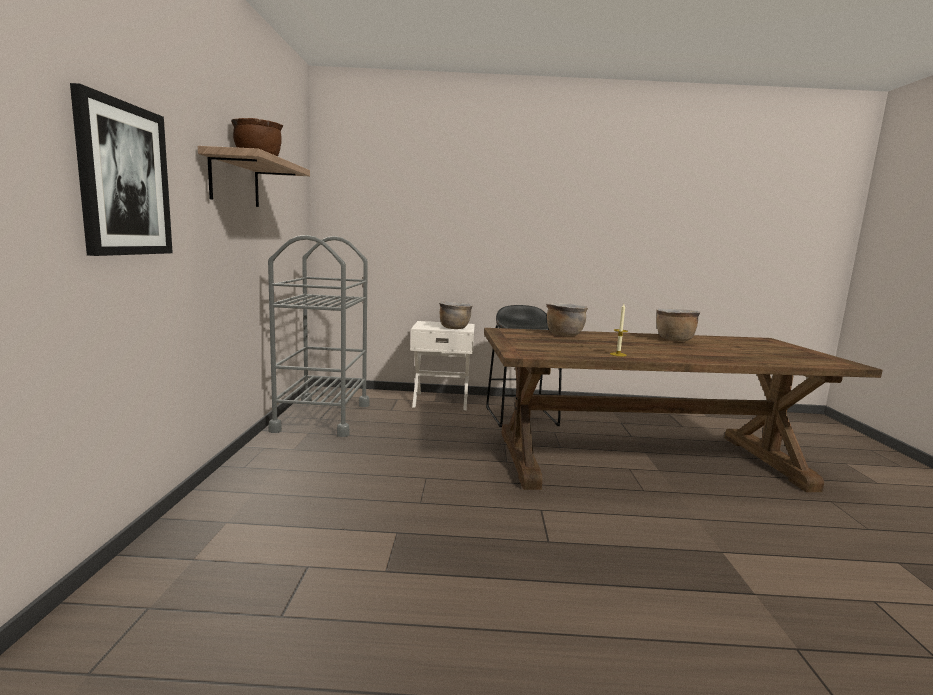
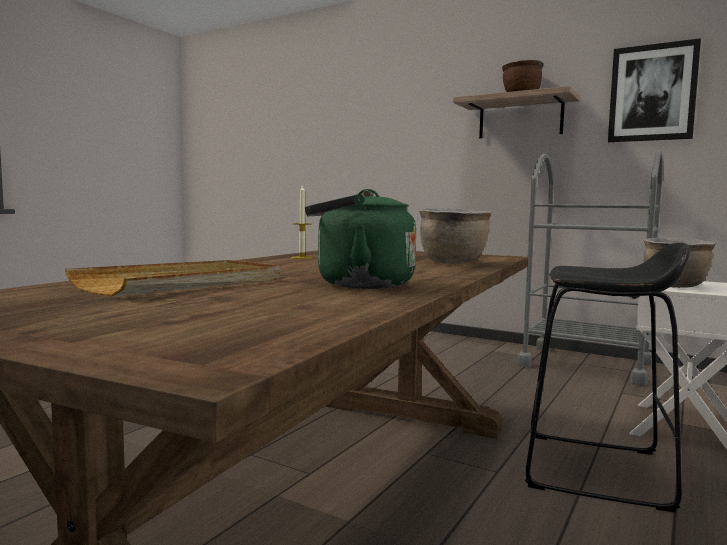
camera: 120 degrees right, 5 degrees down
(124, 180) = (400, 139): picture -> picture (652, 93)
(674, 340) = (358, 285): brown cooking pot -> green kettle
(740, 353) = (184, 284): none -> beige tray

